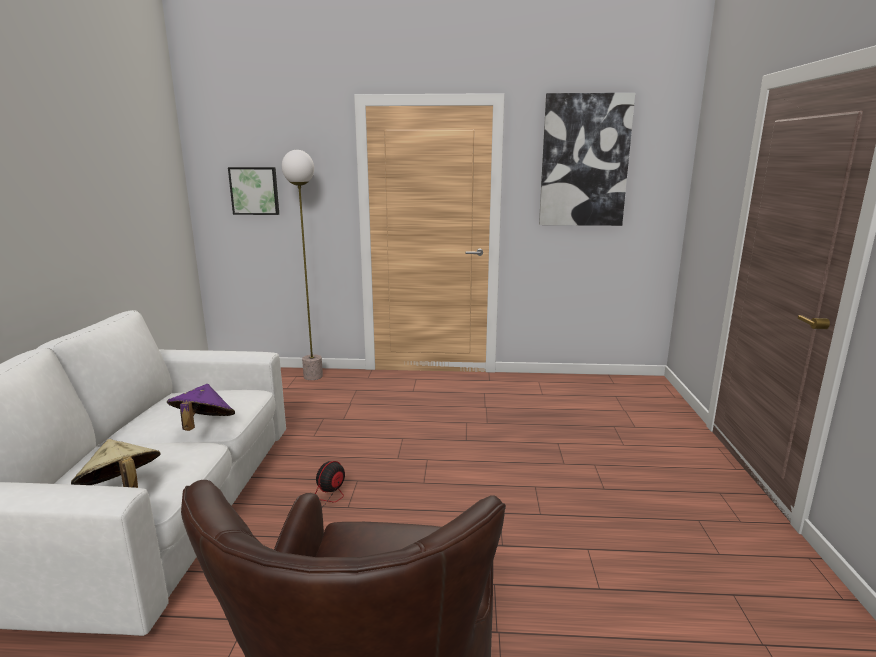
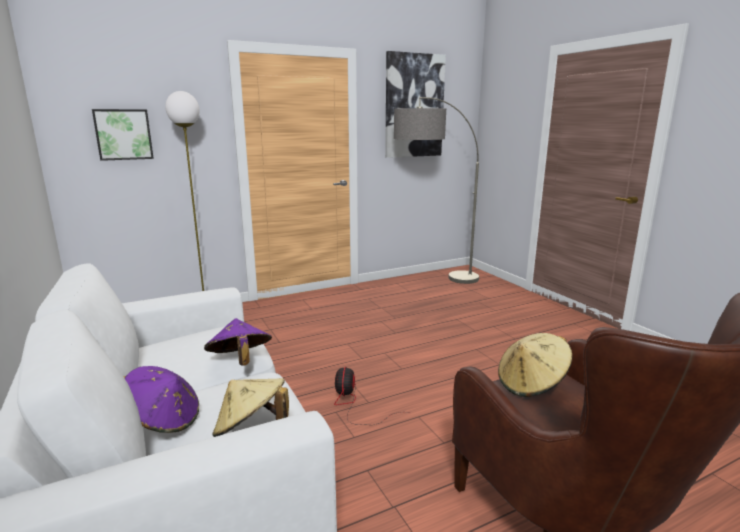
camera: 30 degrees left, 0 degrees up
(89, 459) = (163, 420): none -> purple hat
(386, 539) = (531, 384): none -> beige hat
(582, 390) = (431, 283): none -> floor lamp

